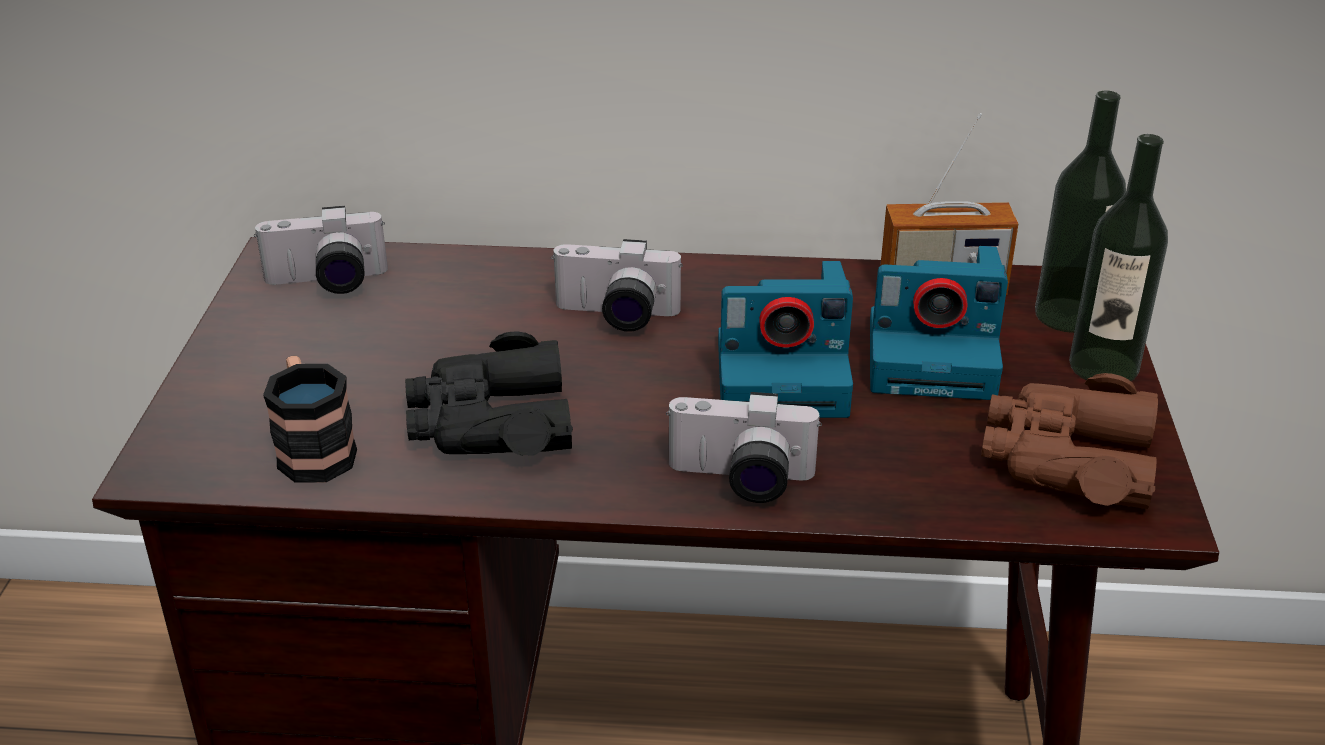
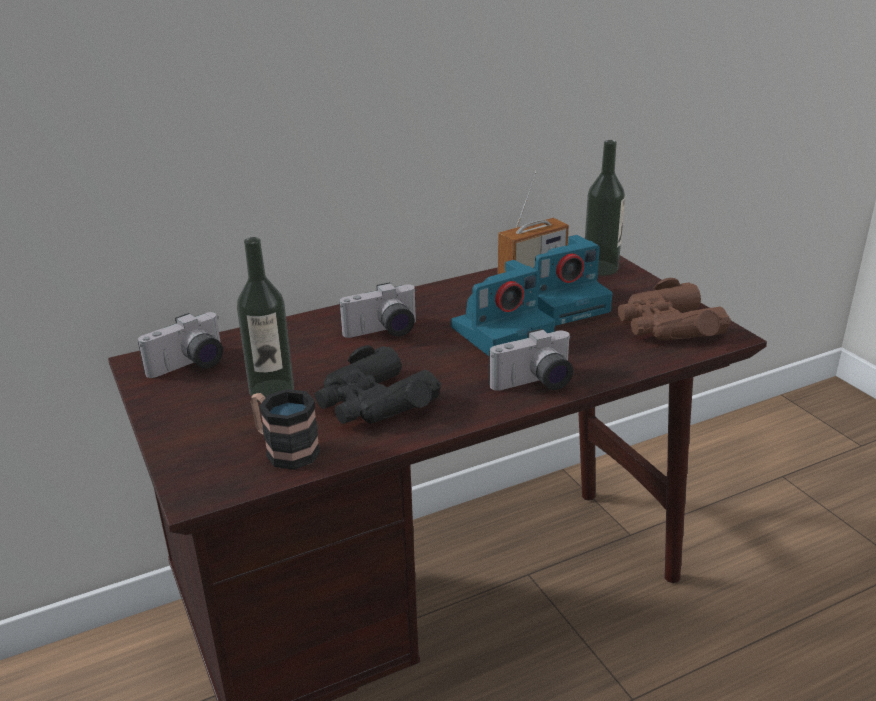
camera: 30 degrees left, 5 degrees down
(1103, 366) = (639, 284): bottle -> bottle (272, 391)

